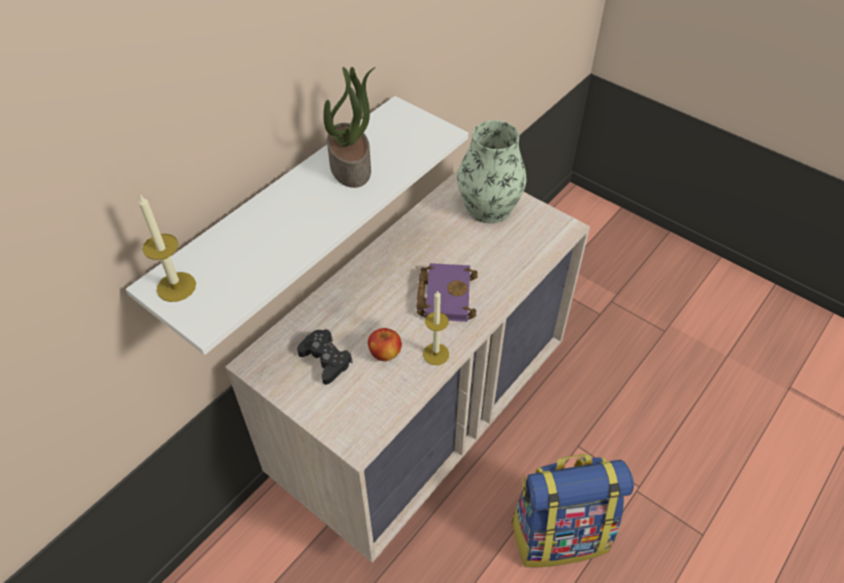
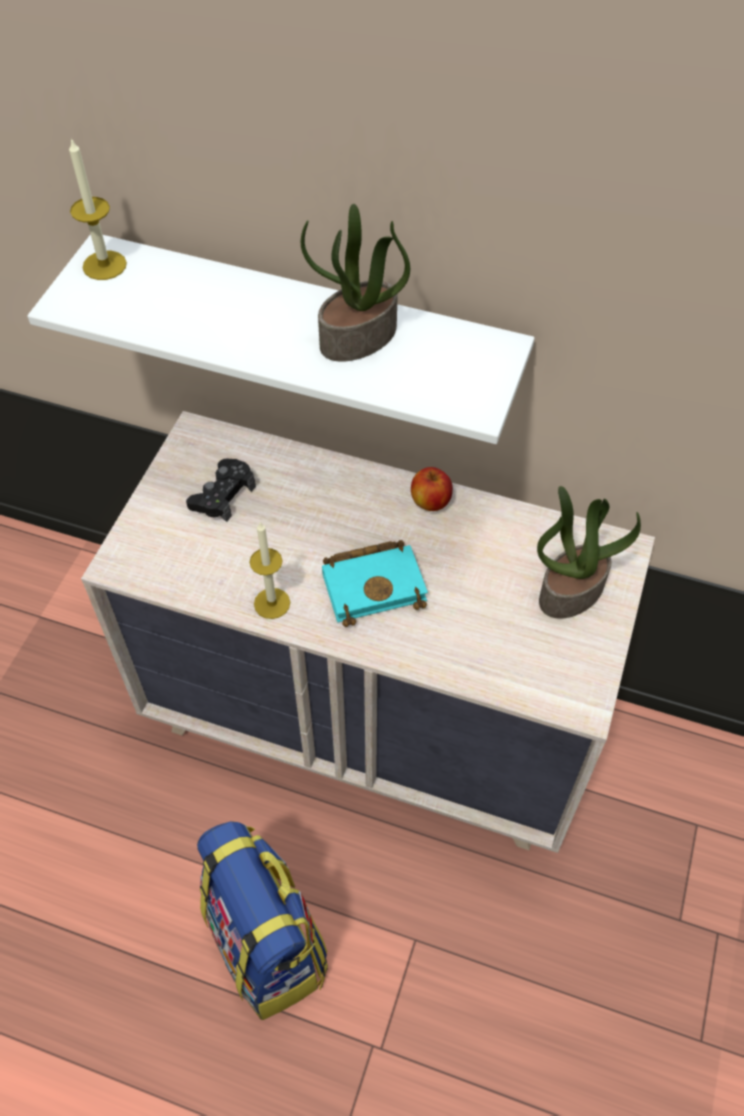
camera: 70 degrees right, 5 degrees up
(385, 353) = (253, 550): apple -> apple (430, 502)
(444, 294) = (375, 584): purple book -> turquoise book
(488, 207) = (571, 590): vase -> potted plant

